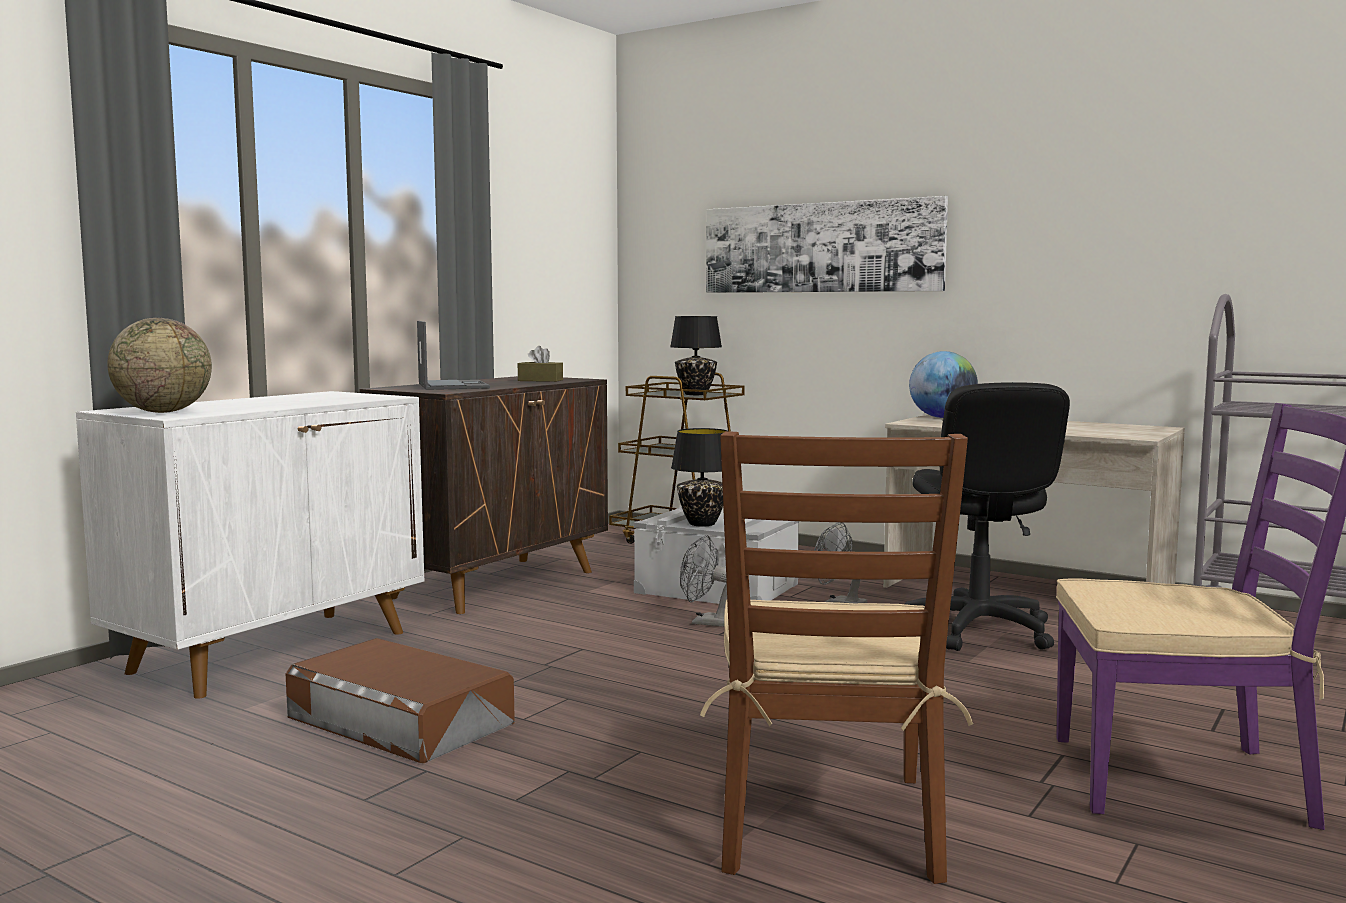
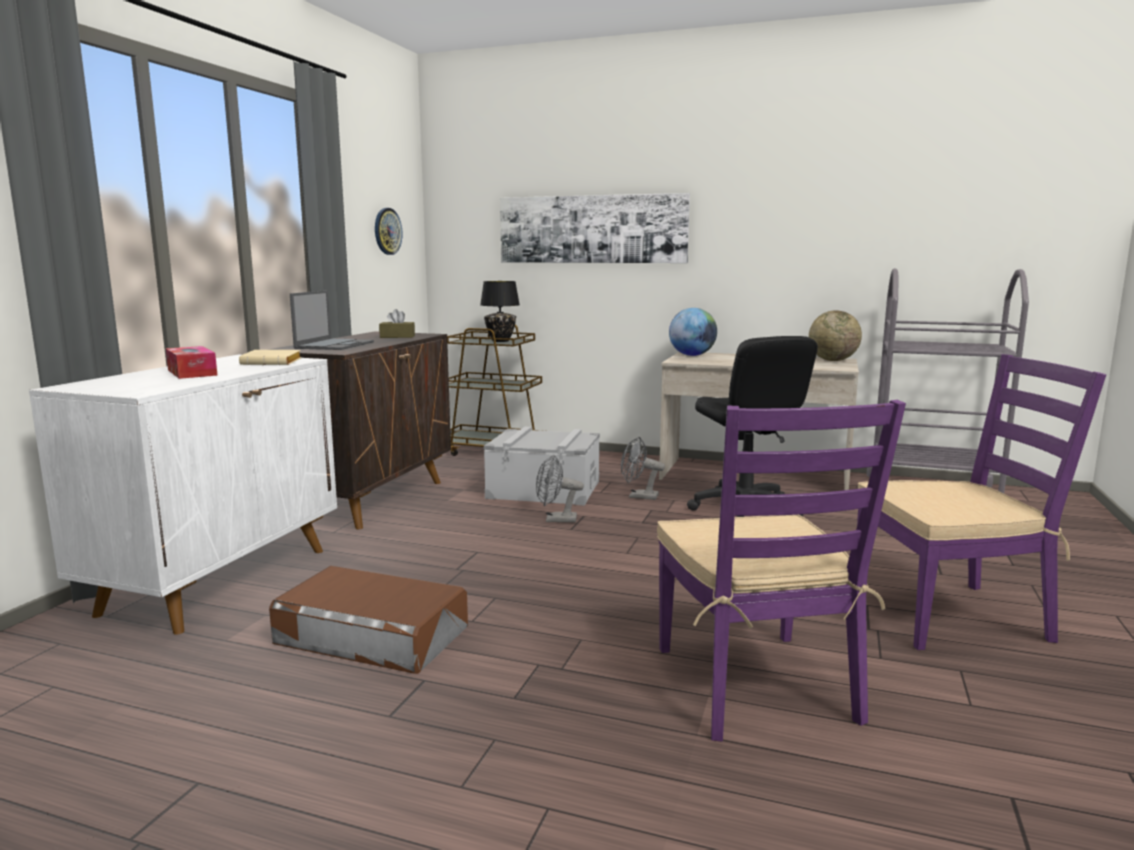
camera: 15 degrees left, 5 degrees up
(163, 412) = (121, 387): globe -> globe (832, 360)
(253, 403) = (192, 372): none -> tissue box
(353, 398) = (273, 363): none -> beige book
(452, 386) = (335, 345): laptop -> laptop turned 45 degrees clockwise
(560, 253) = (387, 231): none -> wall clock
(703, 524) = (536, 443): black table lamp -> none
(827, 823) = (756, 684): brown chair -> purple chair

